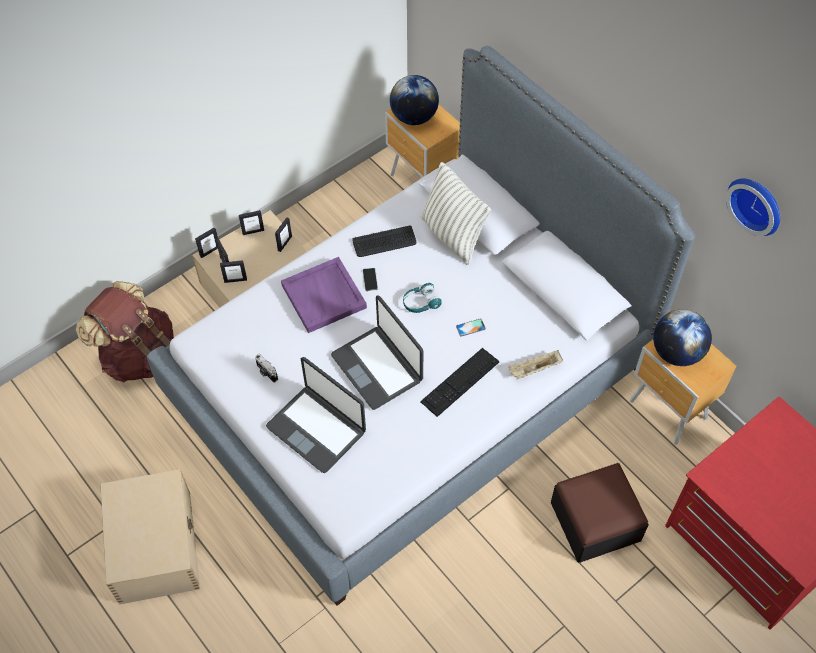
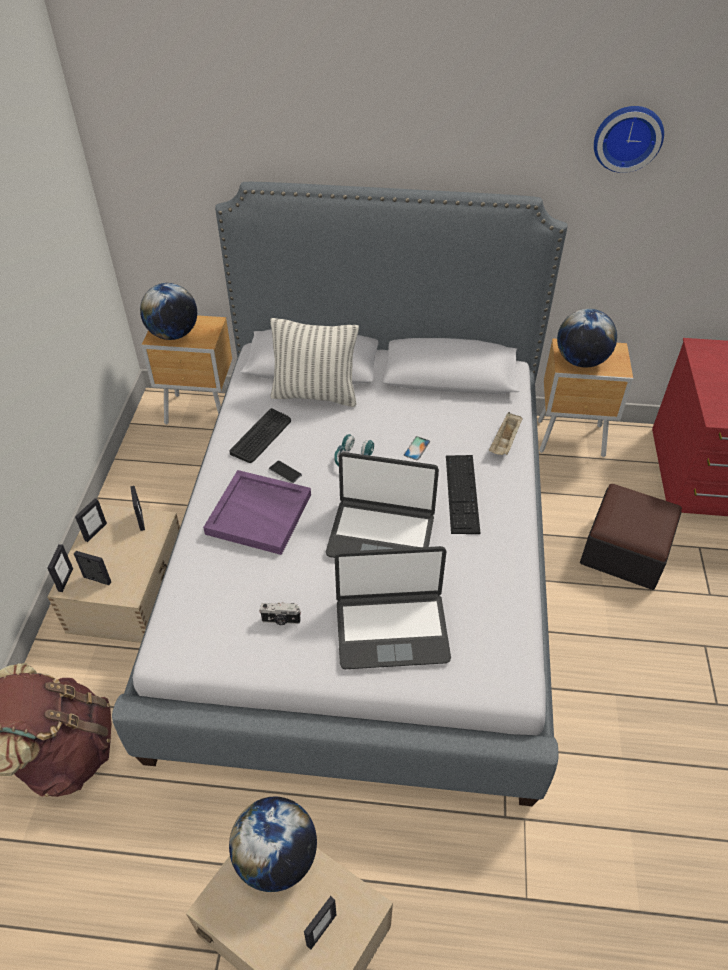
camera: 45 degrees left, 10 degrees down
(162, 497) = (276, 858): none -> globe
(235, 280) = (123, 585): picture frame -> picture frame (321, 930)

